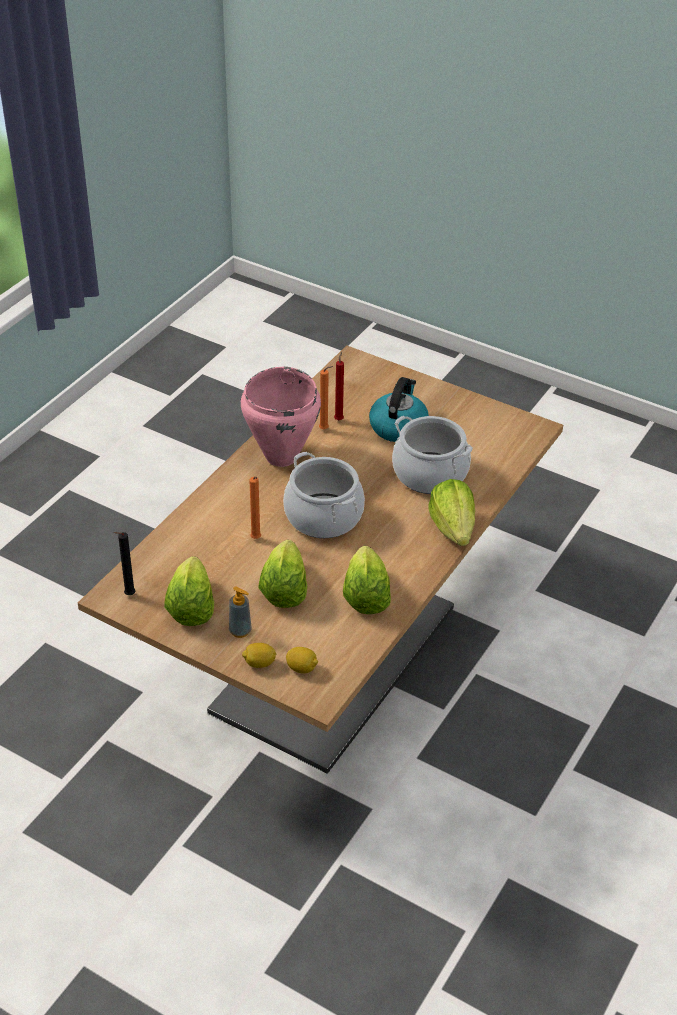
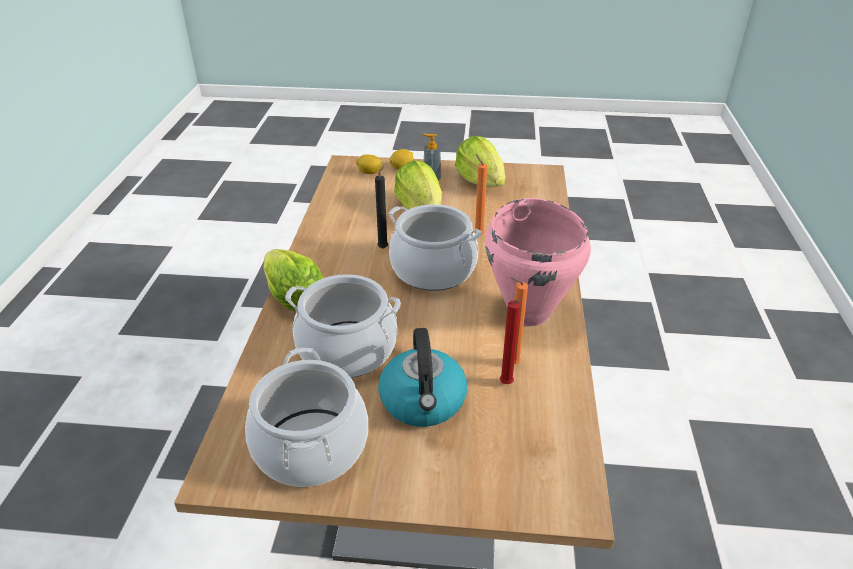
camera: 155 degrees right, 5 degrees down
(128, 595) = (534, 176): black candle -> black candle (384, 247)
(365, 596) = (349, 222): lettuce -> none
(478, 425) = (311, 446): none -> cooking pot

